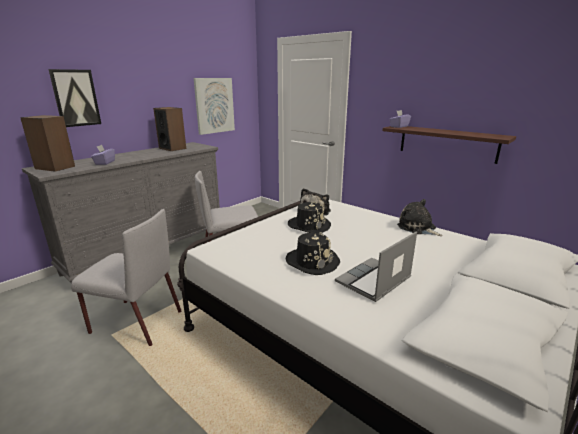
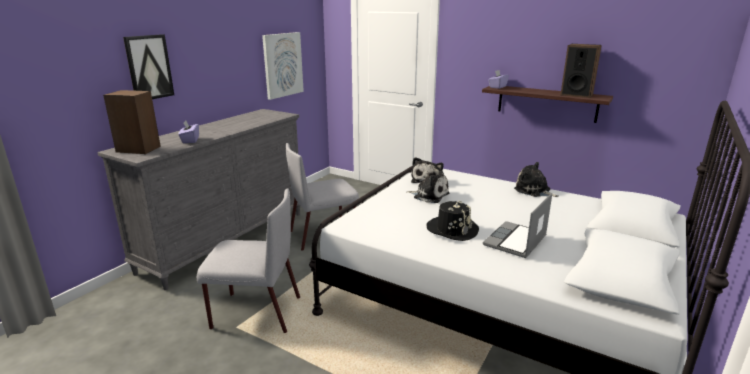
camera: 10 degrees left, 0 degrees up
(172, 148) = (248, 118): speaker -> speaker (576, 94)
(309, 225) = (429, 195): black hat -> plush toy

